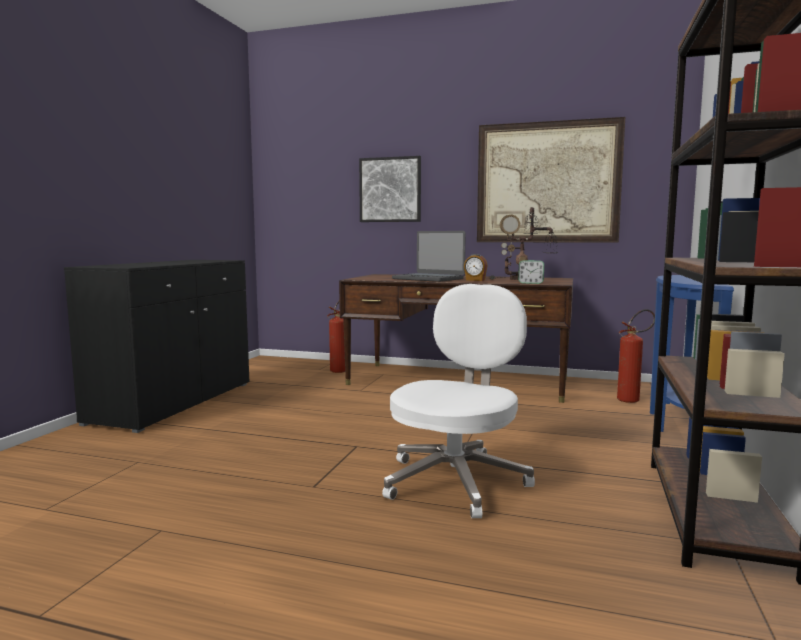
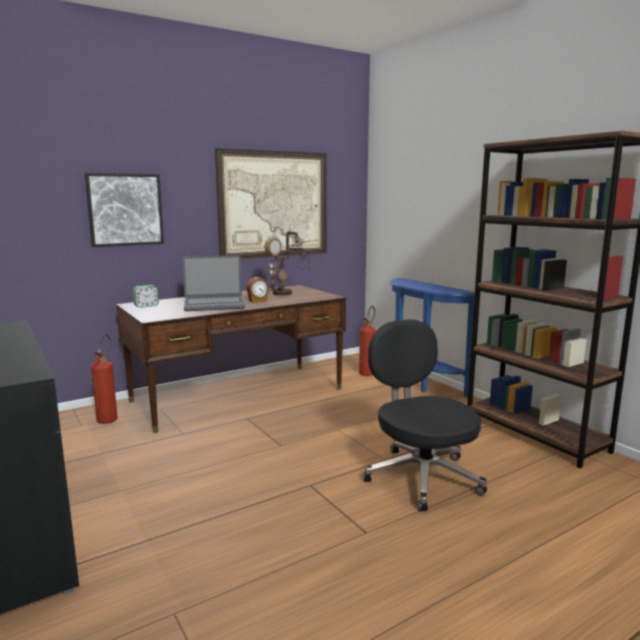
camera: 50 degrees left, 5 degrees up
(456, 480) = (421, 476): white office chair -> black office chair
(530, 283) = (312, 298): alarm clock -> alarm clock (146, 306)

